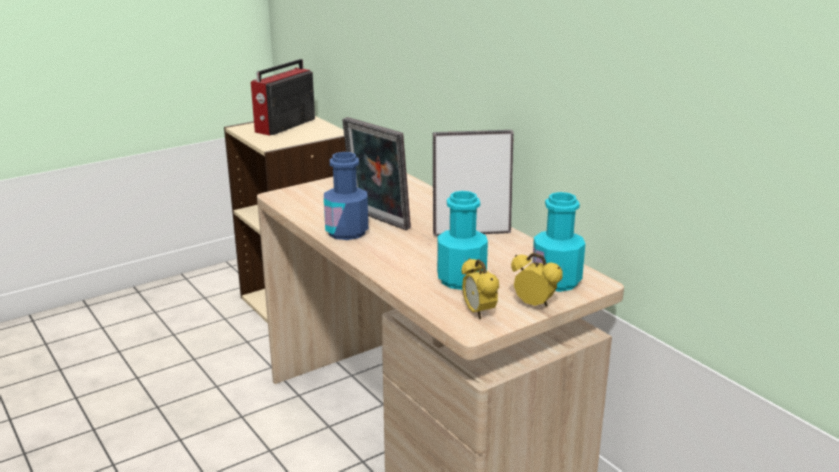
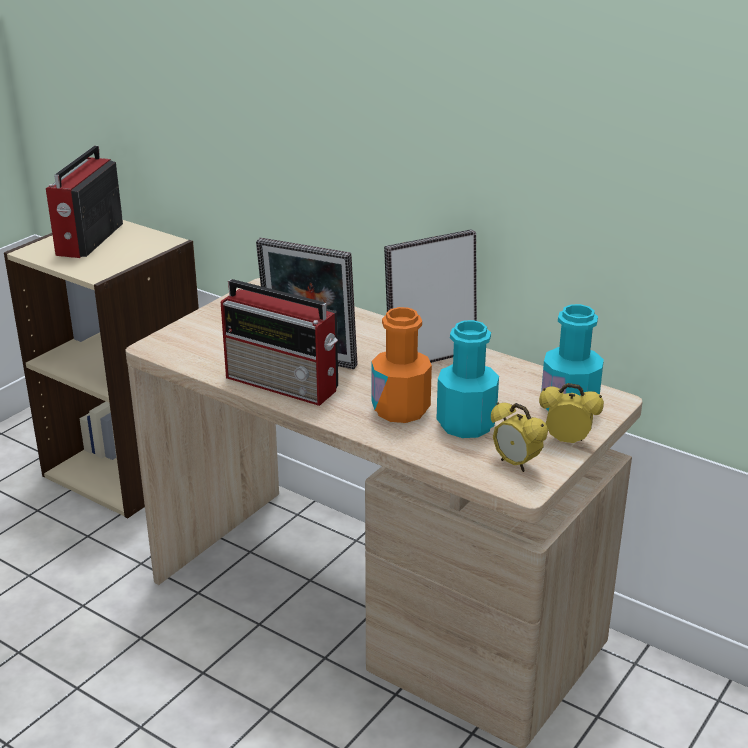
camera: 20 degrees left, 5 degrees up
(347, 232) = (284, 384): blue bottle -> radio
(419, 261) = (400, 409): none -> orange bottle

